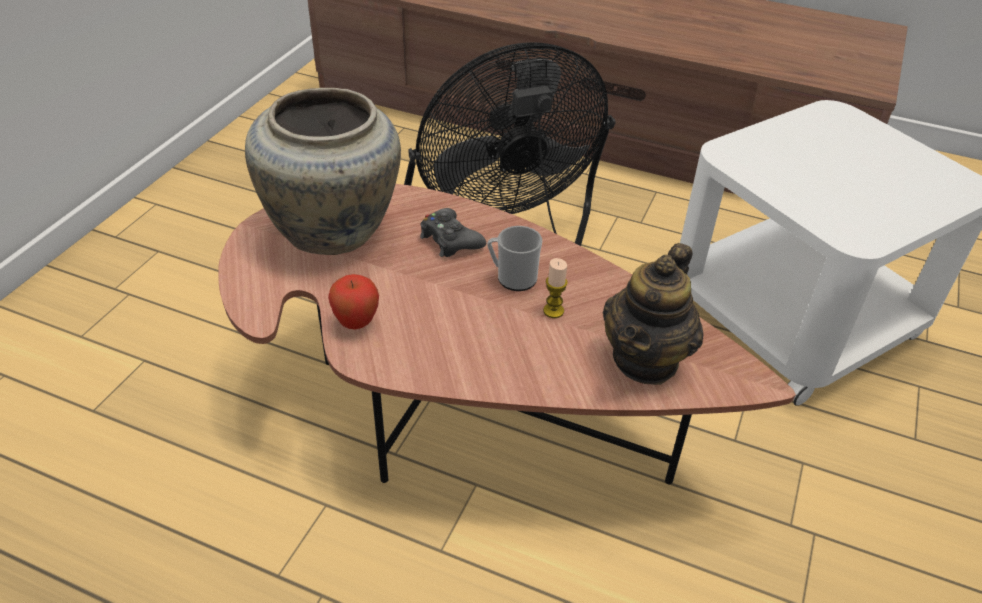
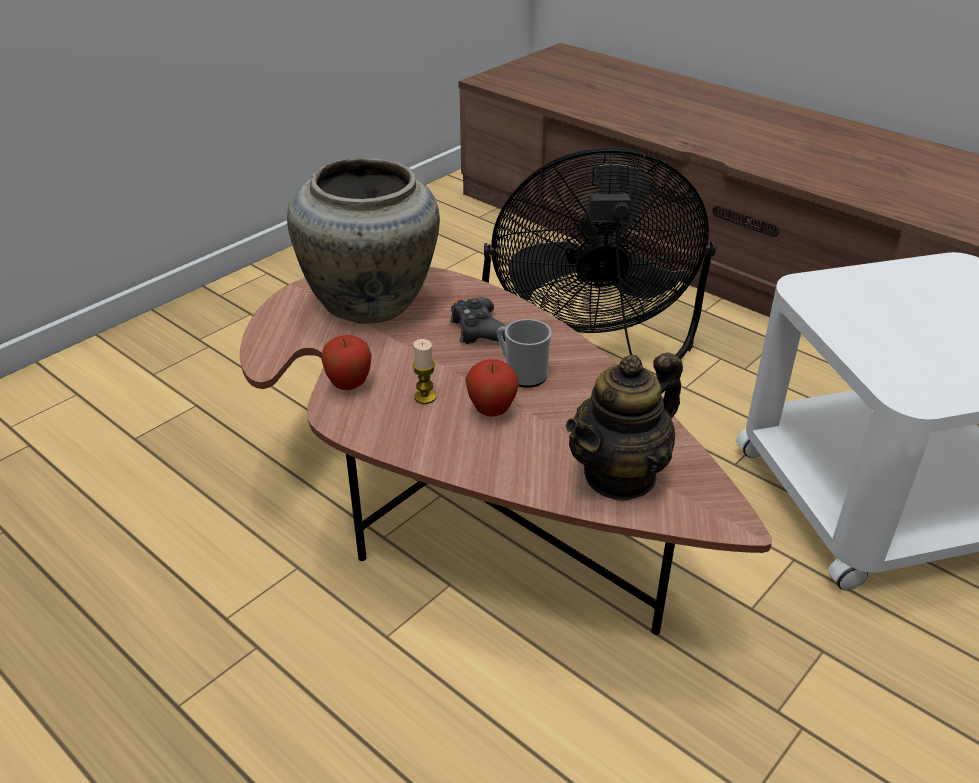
camera: 20 degrees right, 5 degrees down
(504, 321) = (492, 411): none -> apple
(553, 311) = (547, 411): candle -> candle (425, 397)

